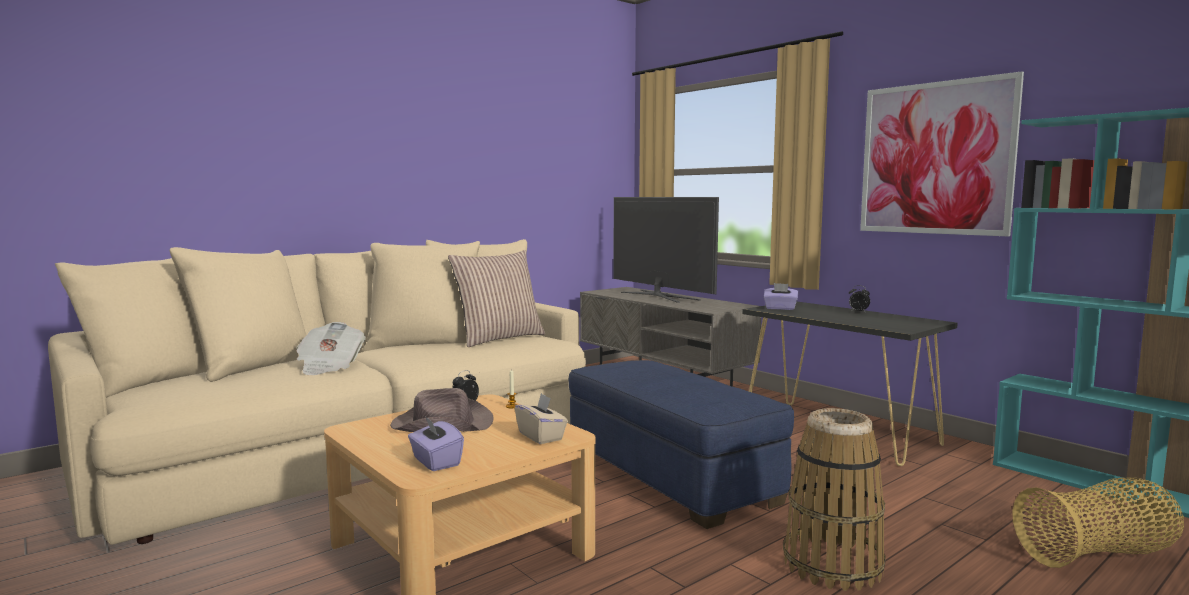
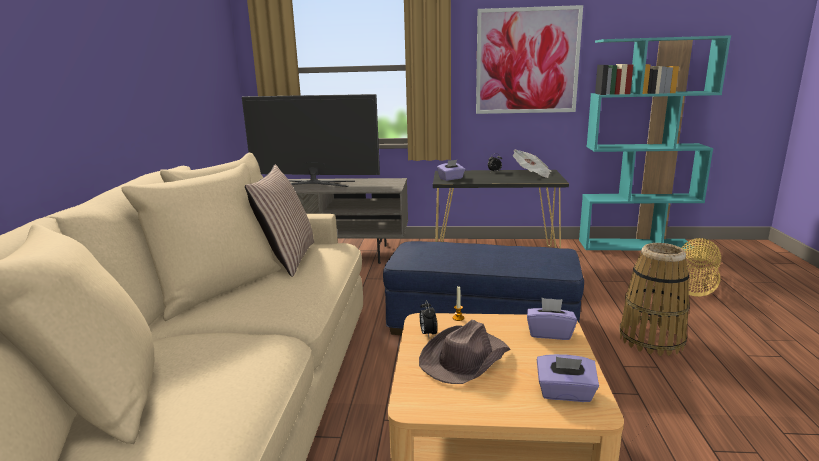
camera: 45 degrees left, 10 degrees up
(329, 367) = (225, 352): newspaper -> newspaper (532, 174)
(541, 436) = (549, 333): beige tissue box -> purple tissue box

